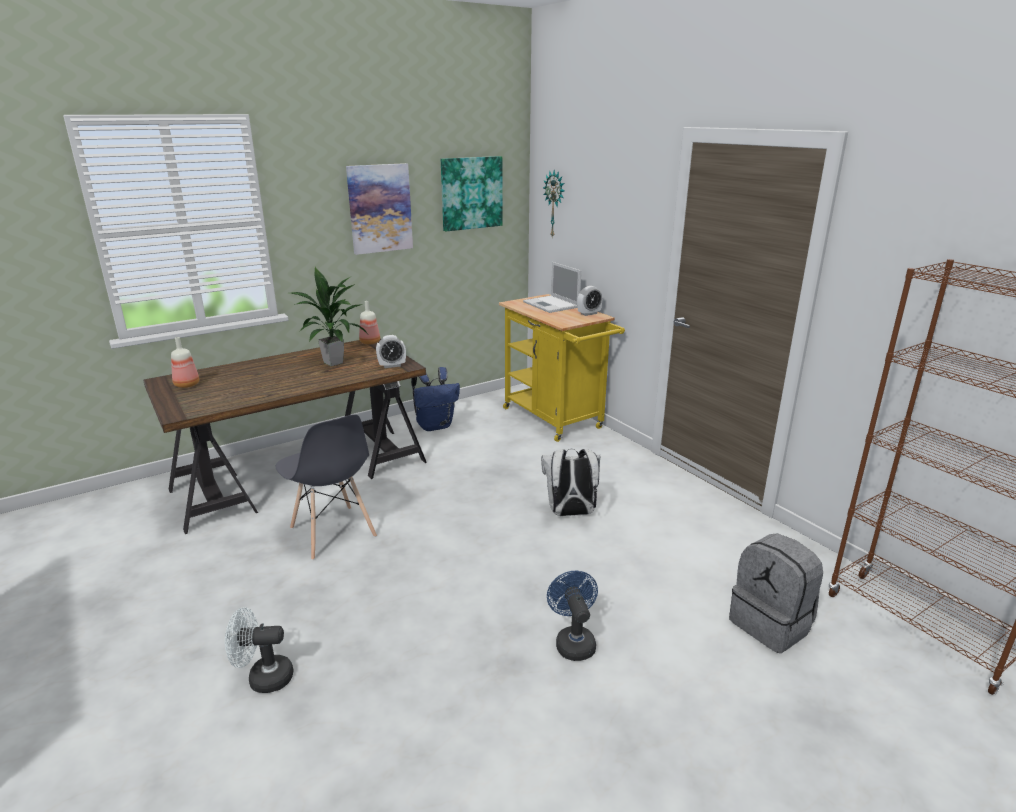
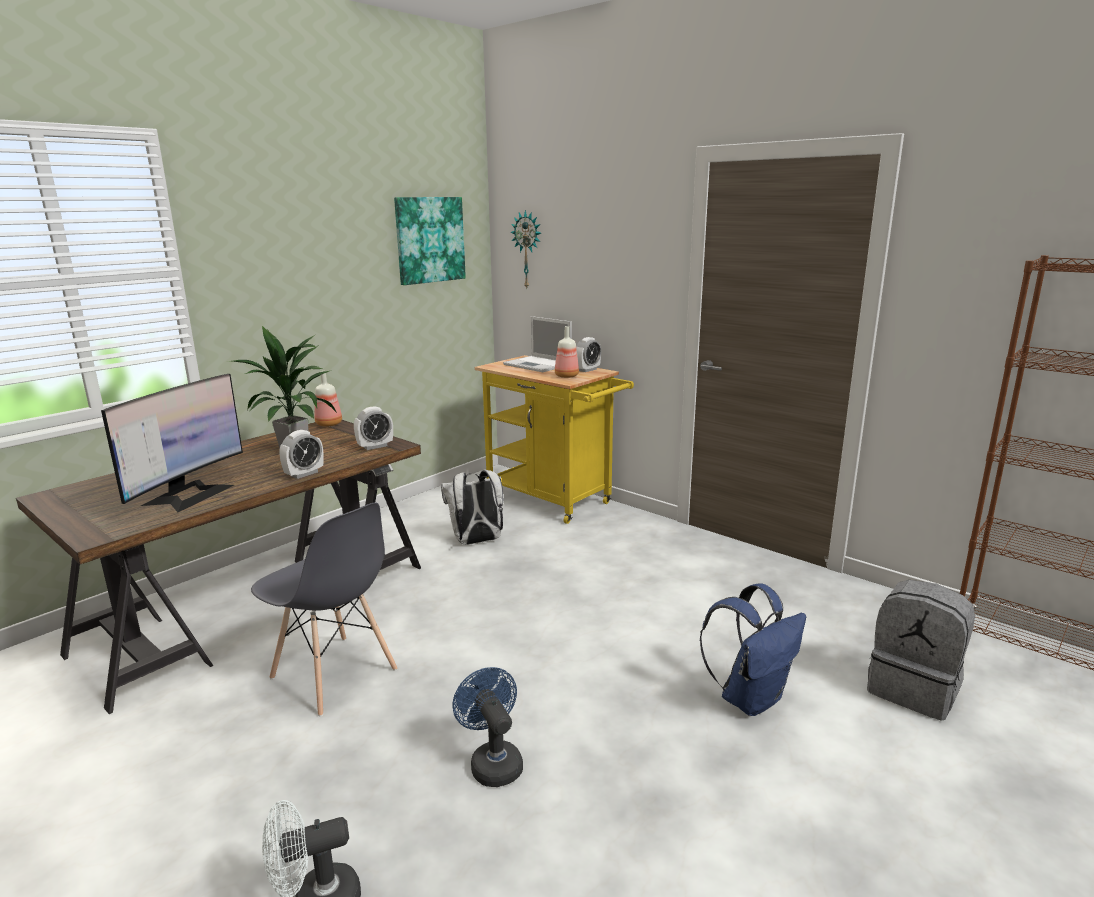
camera: 15 degrees left, 5 degrees down
(186, 385) = (90, 497): bottle -> bottle (566, 376)
(247, 390) = (189, 495): none -> monitor
(330, 383) = (304, 474): none -> alarm clock
(380, 208) = (326, 257): picture -> none
(435, 426) = (411, 524): blue backpack -> blue backpack (751, 698)
(570, 513) = (625, 602): white backpack -> white backpack (477, 542)
(573, 641) = (713, 755): blue fan -> blue fan (493, 762)

